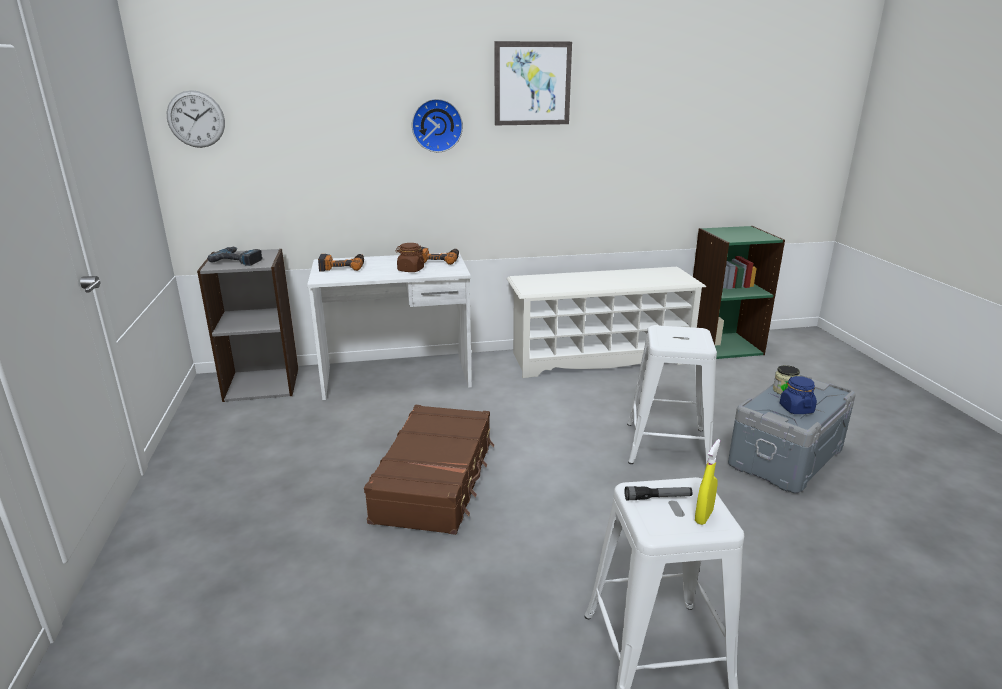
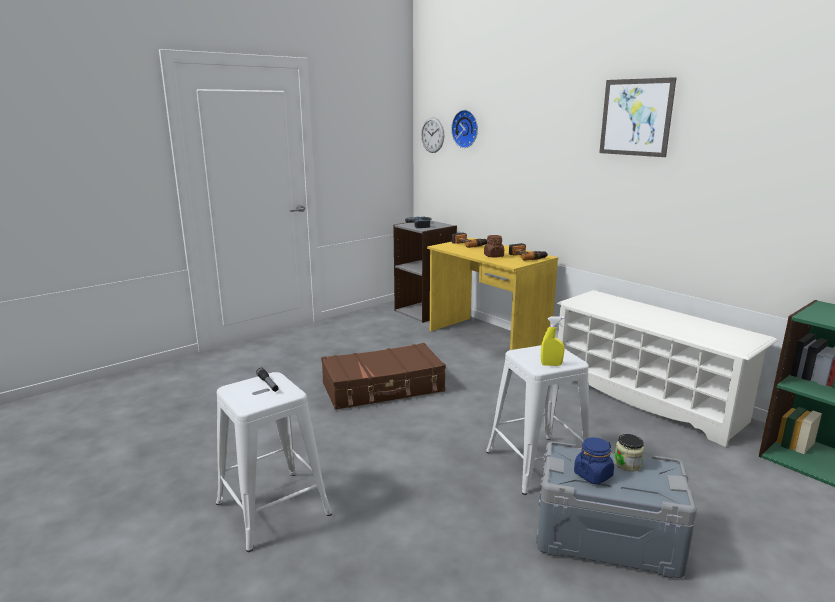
camera: 60 degrees right, 5 degrees down
(397, 377) = (487, 339): white desk -> yellow desk
(437, 125) = (557, 149): wall clock -> wall clock (466, 129)
(703, 516) = (255, 399): yellow spray bottle -> yellow spray bottle (551, 365)

